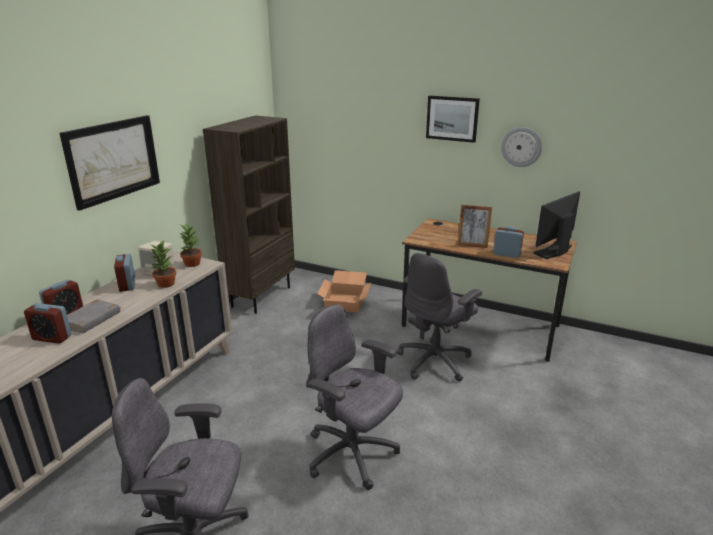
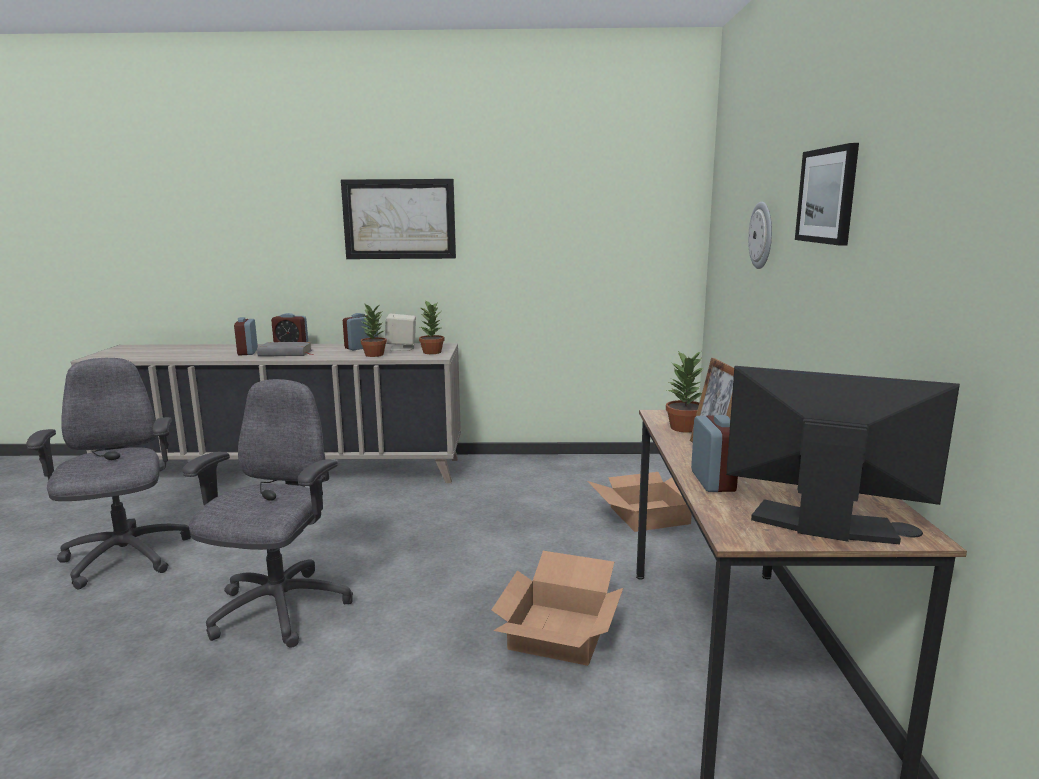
camera: 65 degrees right, 10 degrees down
(261, 296) = (592, 464): brown bookcase -> none
(435, 361) = (557, 631): grey office chair -> cardboard box
(439, 241) = (684, 428): none -> potted plant
(521, 147) = (902, 254): wall clock -> wall clock (762, 235)

